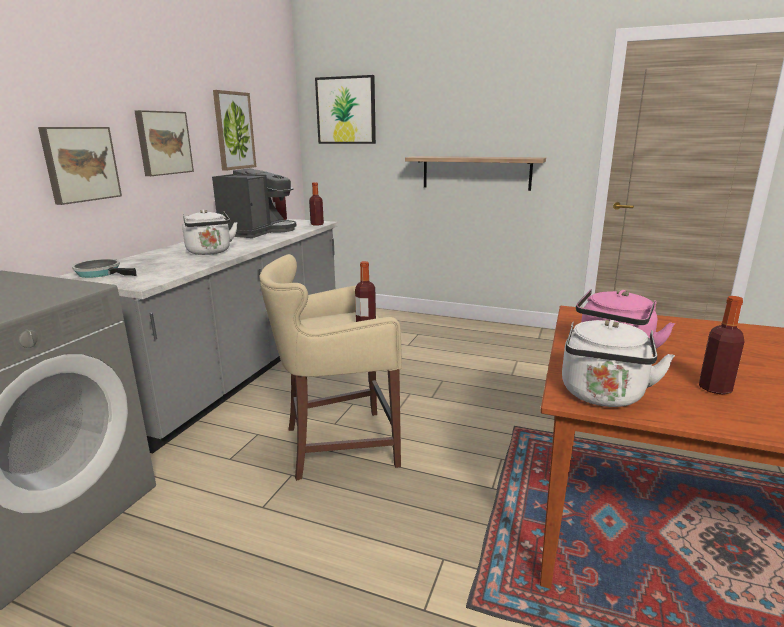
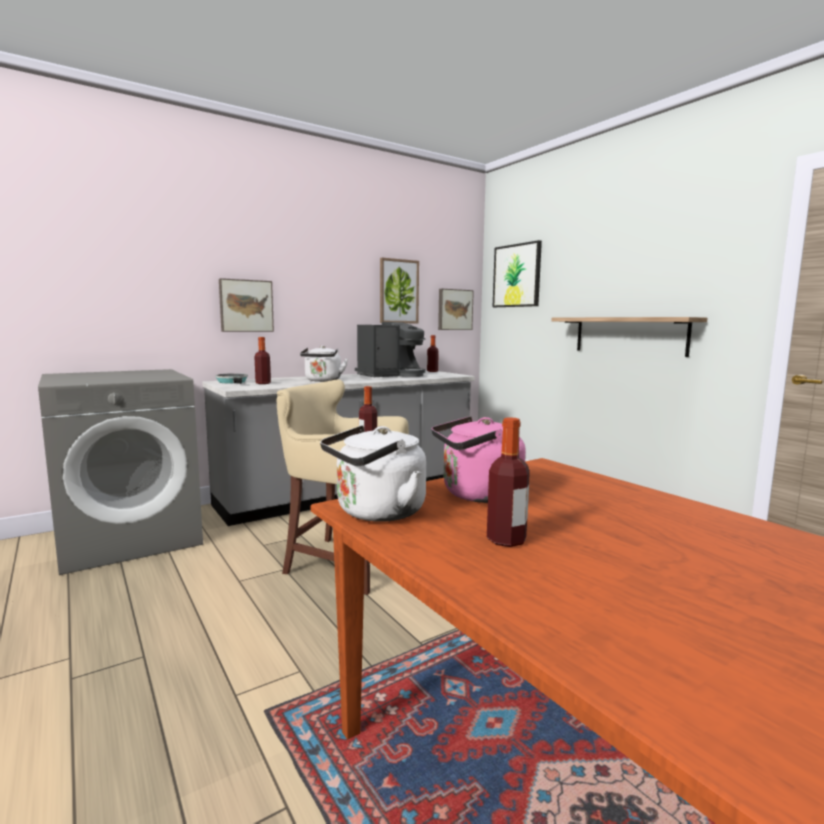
camera: 35 degrees right, 10 degrees down
(163, 143) = (322, 296): picture -> picture (454, 309)
(317, 224) = (451, 375): bottle -> bottle (263, 383)

